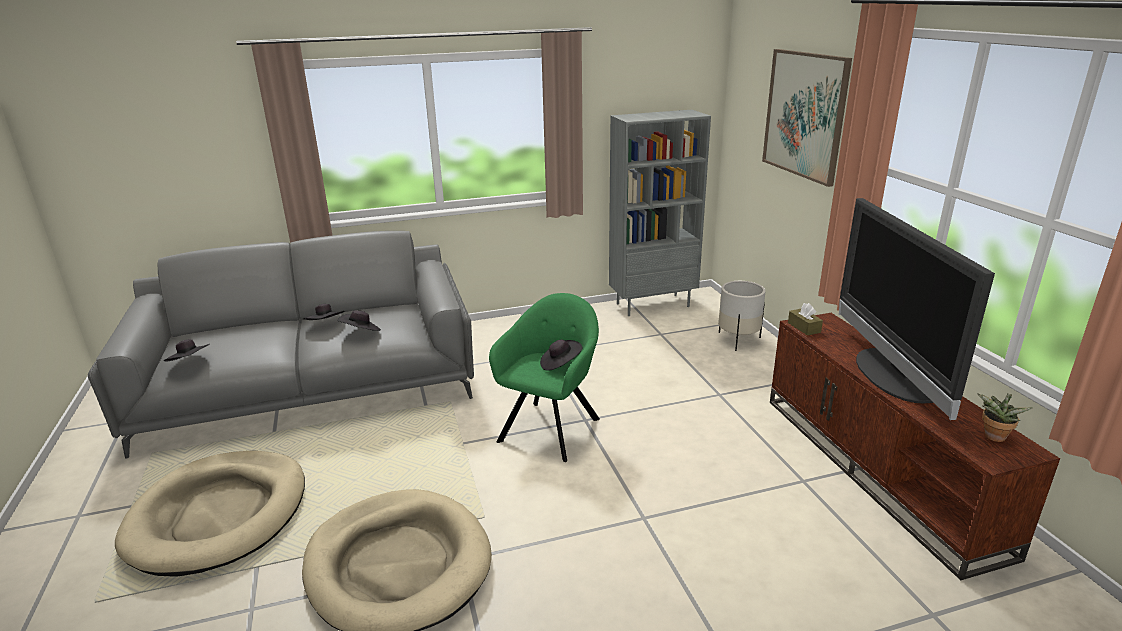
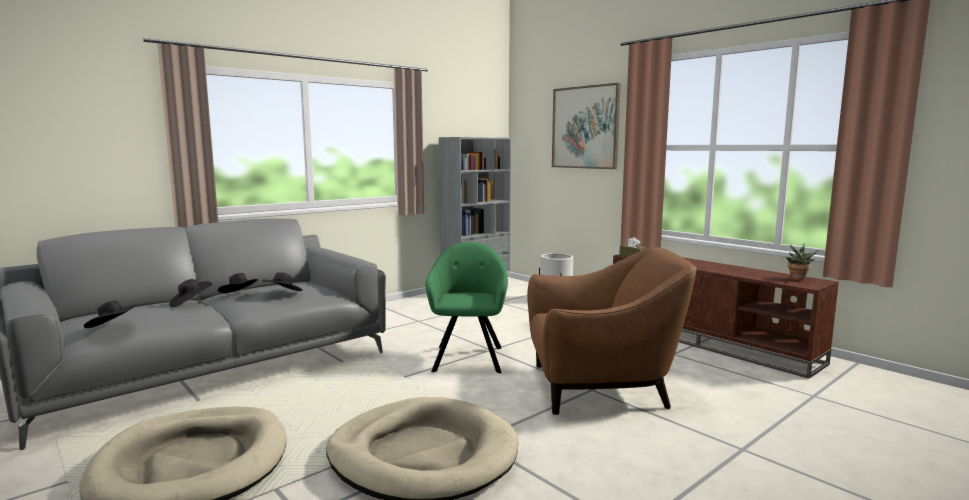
camera: 25 degrees left, 15 degrees down
(560, 364) = (478, 294): black hat -> black hat (190, 303)
(656, 517) = (600, 387): none -> brown armchair
(890, 375) = (710, 266): television -> none

